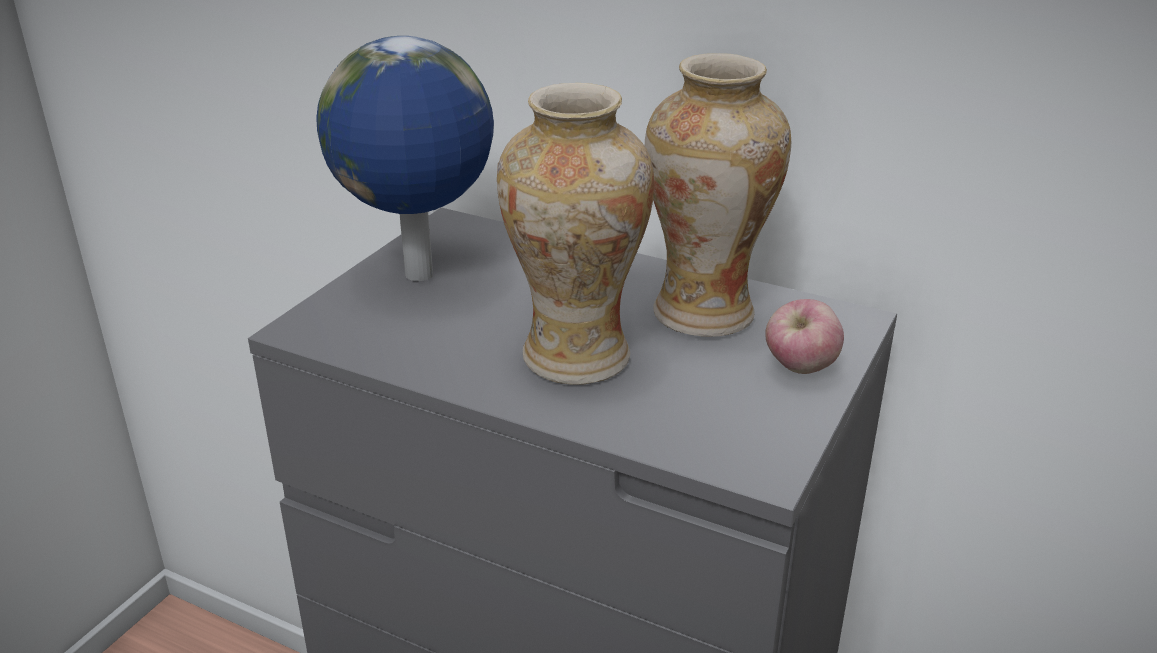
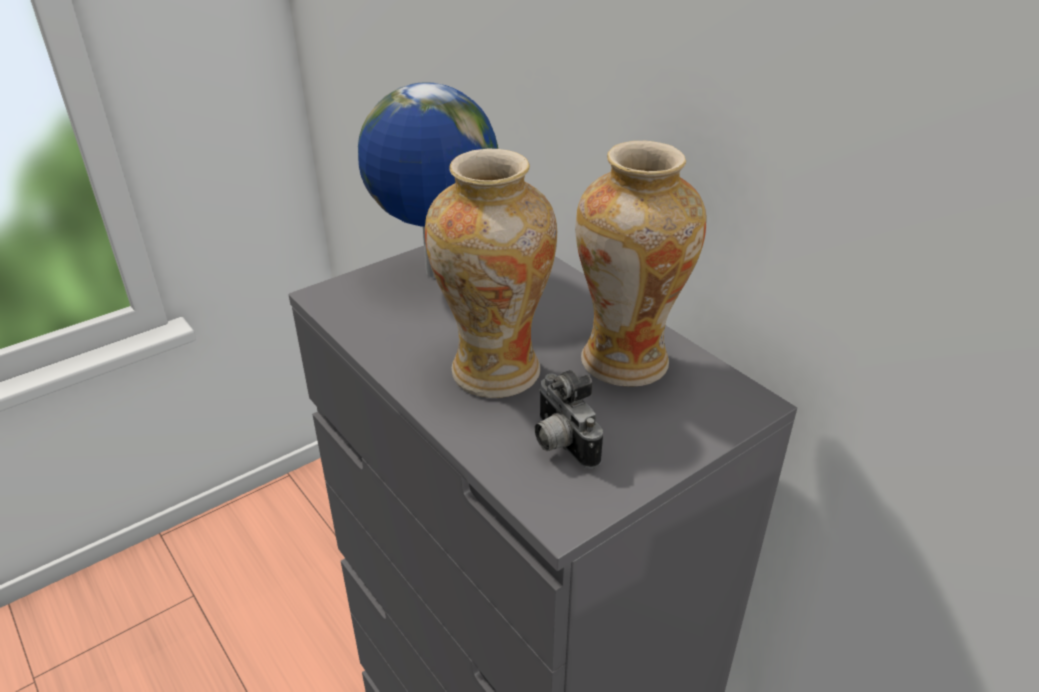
camera: 25 degrees right, 5 degrees up
(705, 406) = (560, 444): none -> camera
(800, 369) = (665, 435): apple -> none

